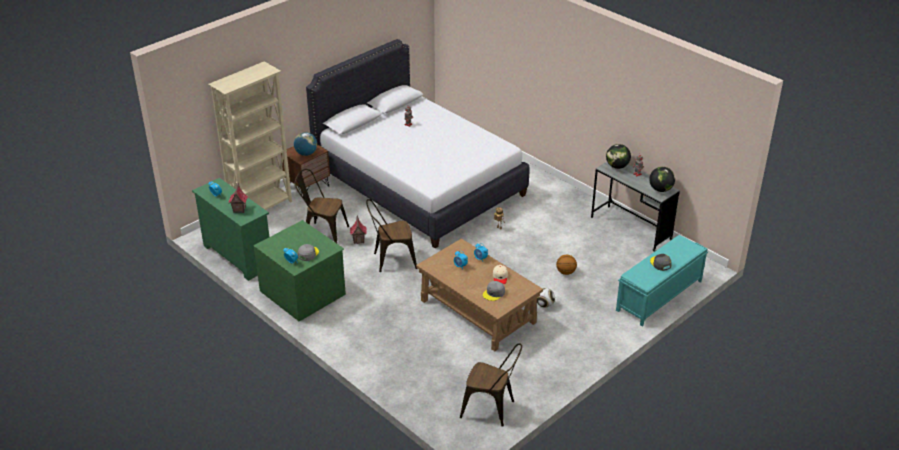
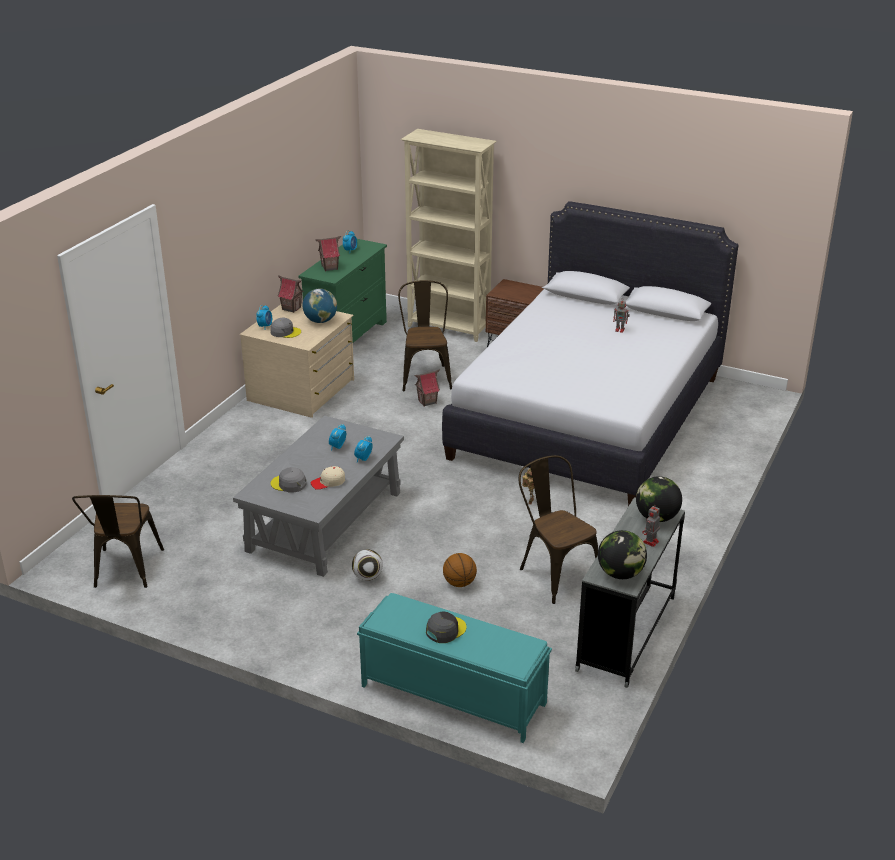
camera: 70 degrees right, 5 degrees down
(270, 245) = (291, 308): none -> toy house
(303, 292) = (302, 390): green dresser -> beige dresser
(306, 153) = (512, 293): globe -> globe (320, 321)
(391, 260) = (399, 433): brown chair -> brown chair (555, 572)
(478, 311) = (325, 521): brown coffee table -> grey coffee table

